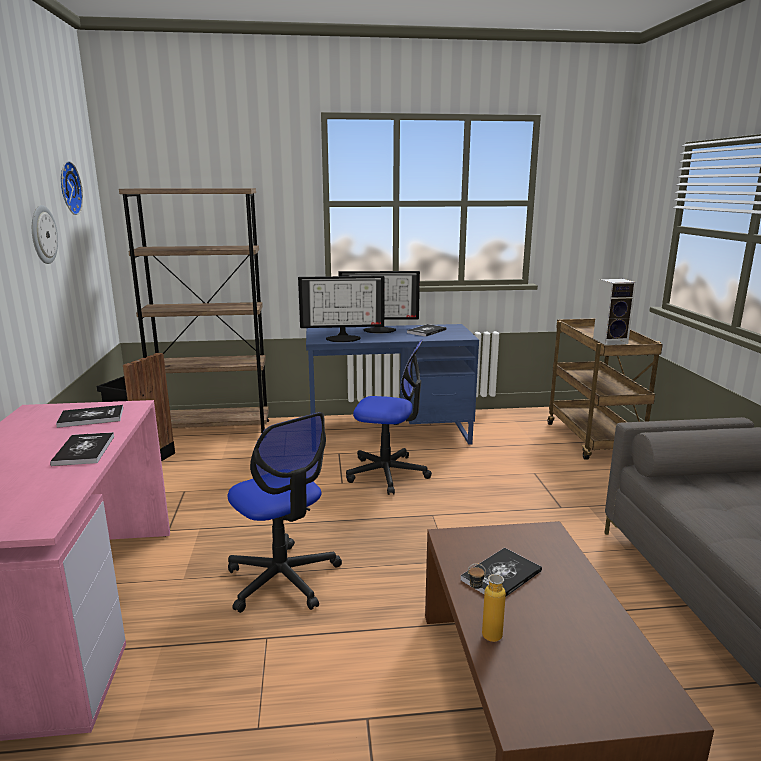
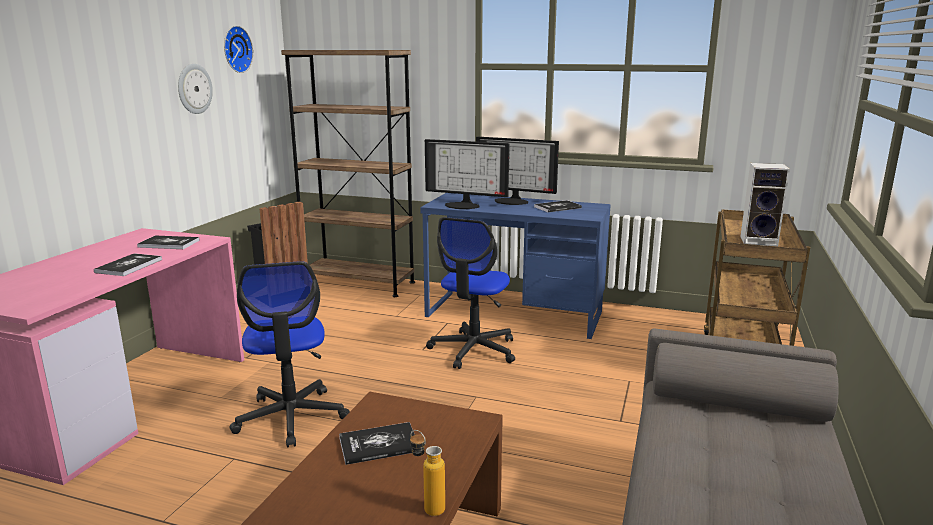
camera: 25 degrees right, 0 degrees up
(387, 473) = (473, 350): office chair -> office chair turned 75 degrees clockwise
(483, 634) = (298, 485): bottle -> bottle (427, 507)

